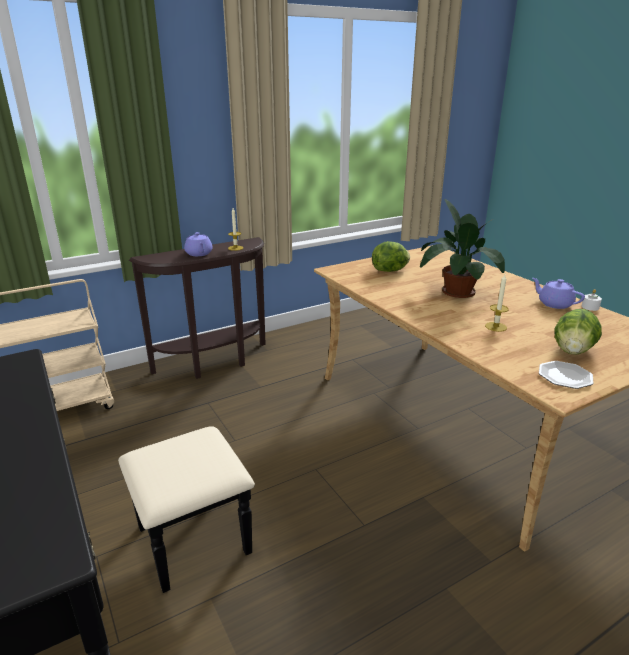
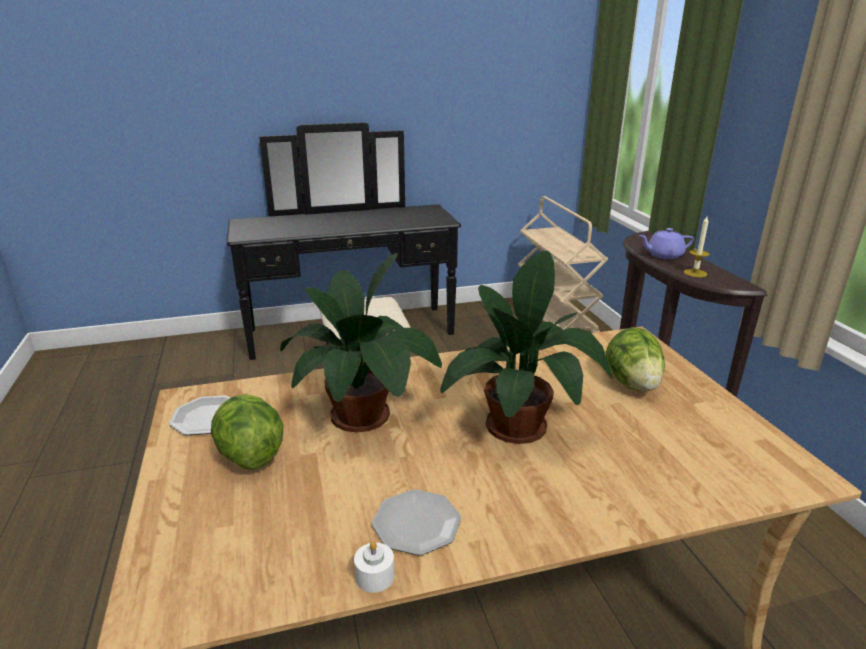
camera: 105 degrees right, 0 degrees up
(496, 327) = (365, 415): candle -> potted plant
(554, 304) = (415, 524): purple teapot -> plate

